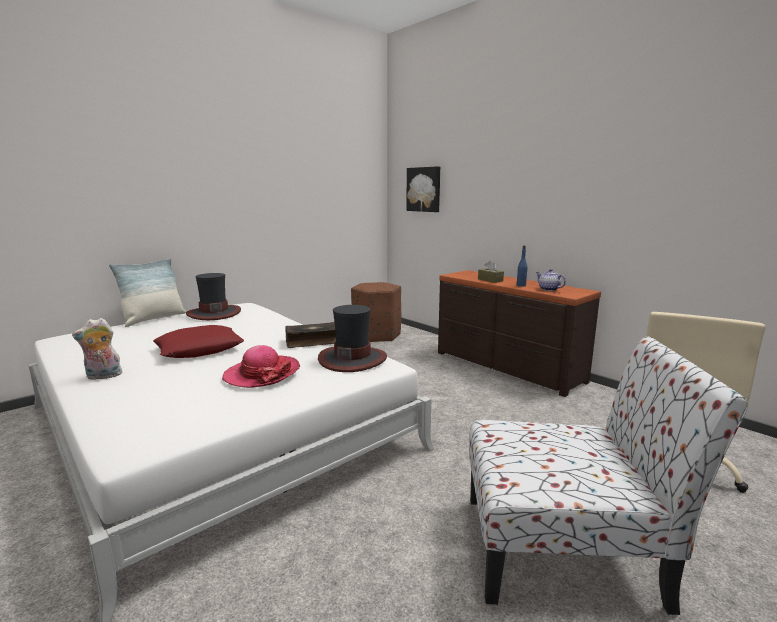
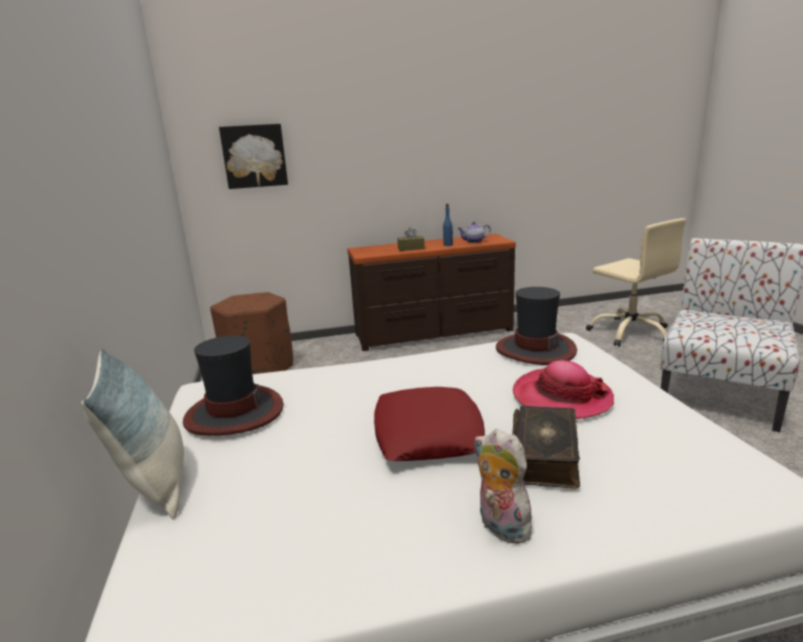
camera: 60 degrees left, 5 degrees up
(103, 376) = (500, 527): plush toy -> plush toy turned 135 degrees clockwise
(312, 341) = (453, 361): book -> book (545, 456)

